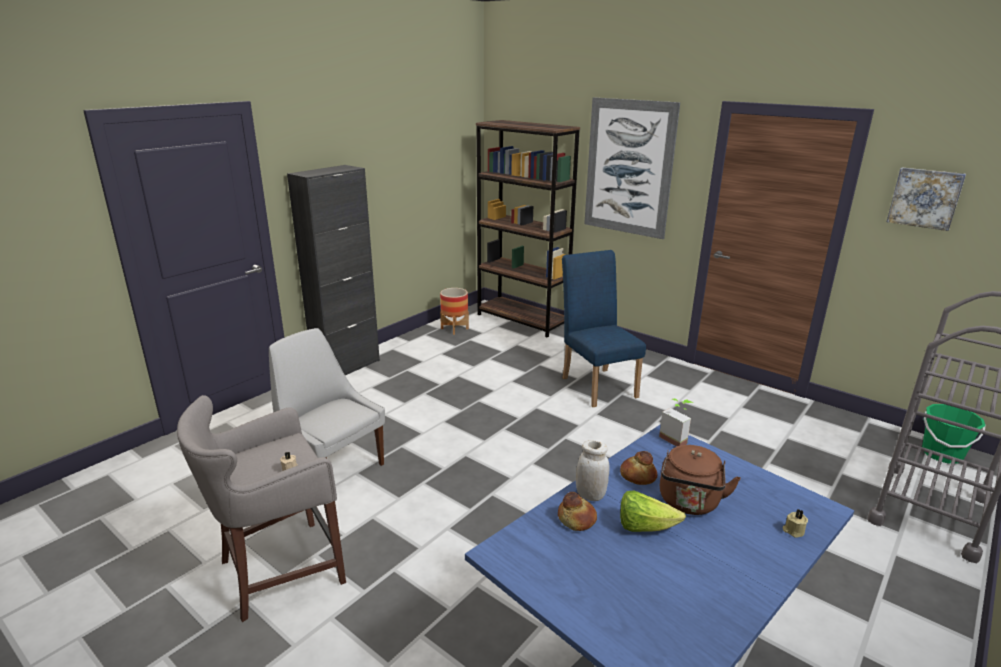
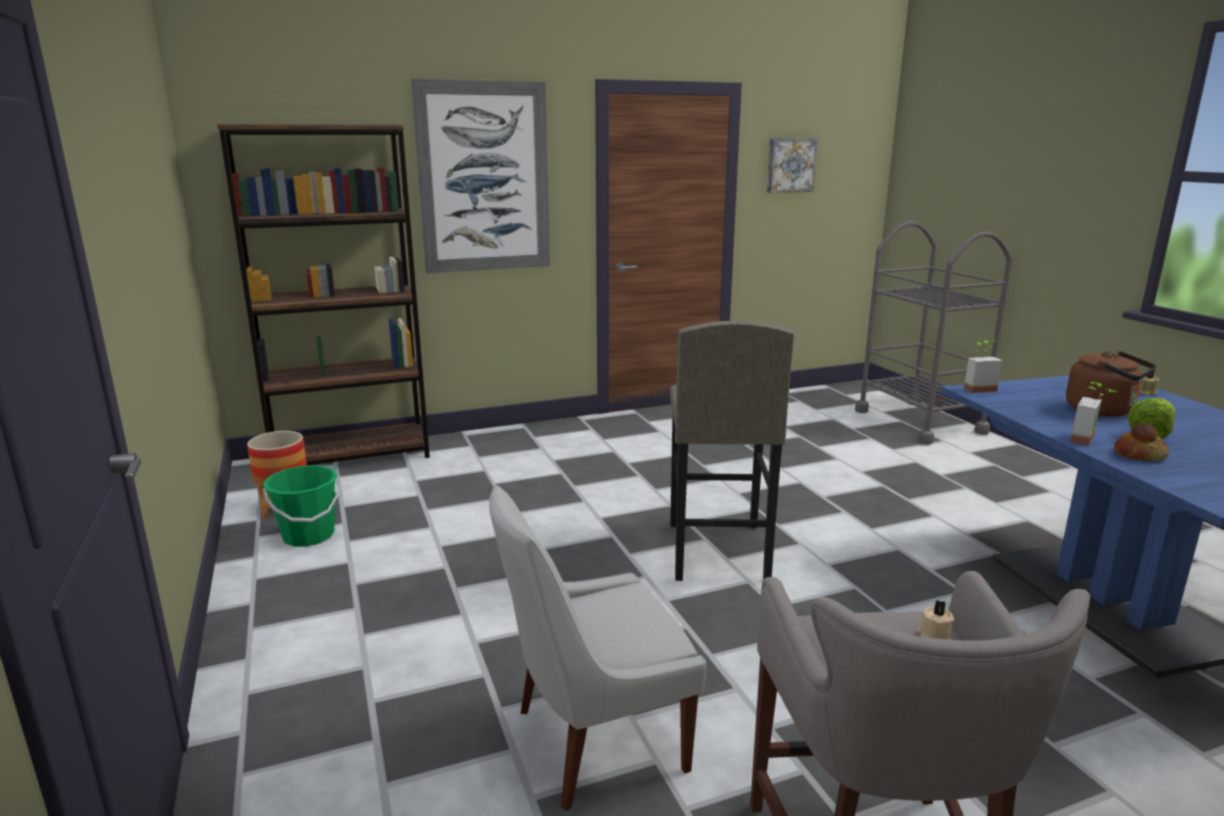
camera: 60 degrees left, 5 degrees down
(346, 367) = (242, 645): black cabinet -> none
(536, 457) = (716, 552): none -> grey stool
(590, 495) = (1090, 440): white jar -> potted plant
(597, 384) = (589, 467): blue chair -> none
(637, 476) = (1051, 416): bread -> none
(941, 454) = (849, 391): green bucket -> green bucket (308, 536)

